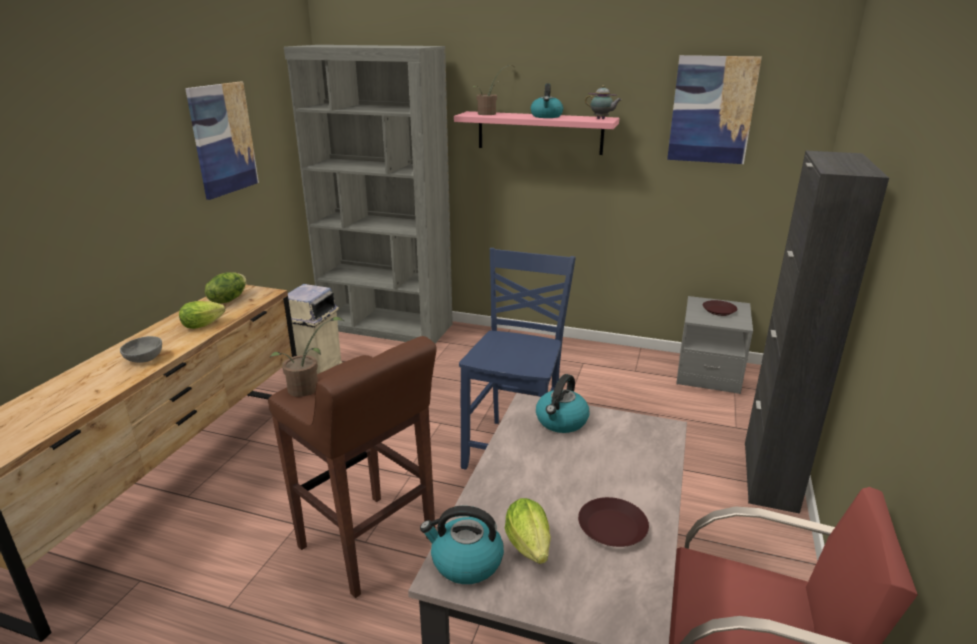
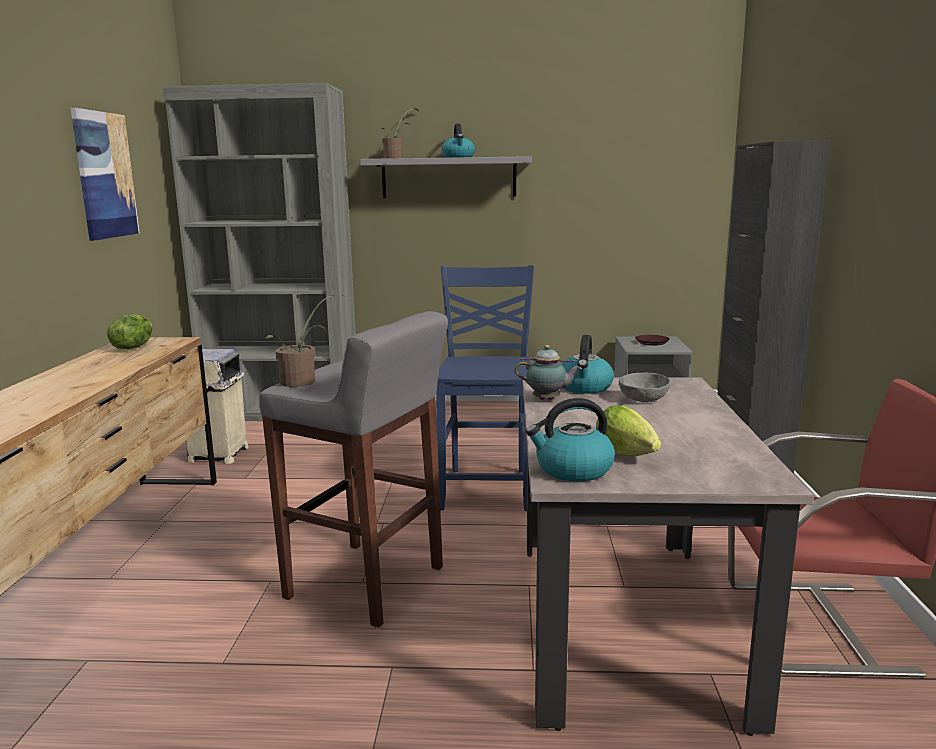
camera: 15 degrees left, 10 degrees down
(144, 359) = (65, 390): grey bowl -> grey bowl (644, 400)
(205, 325) = (121, 364): lettuce -> none
(368, 544) = (367, 583): brown stool -> grey stool
(539, 132) = (449, 178): pink shelf -> grey shelf
(602, 119) = (516, 156): teapot -> teapot (548, 400)
(613, 528) = (694, 436): brown plate -> none
(712, 110) = (620, 145): picture -> none

